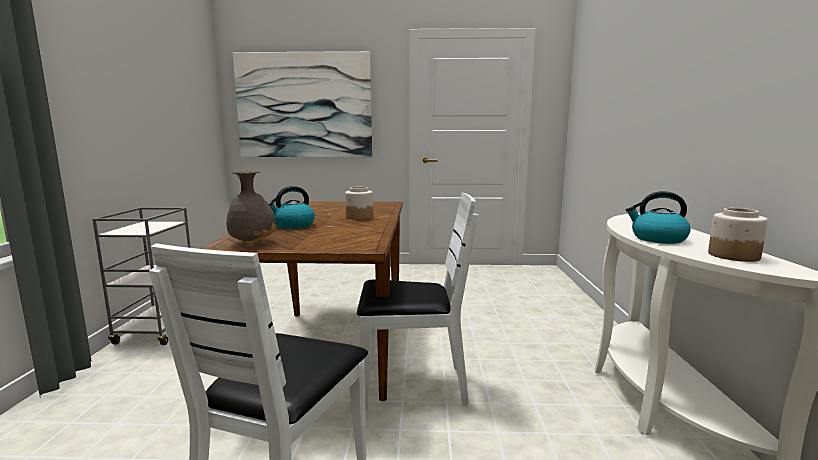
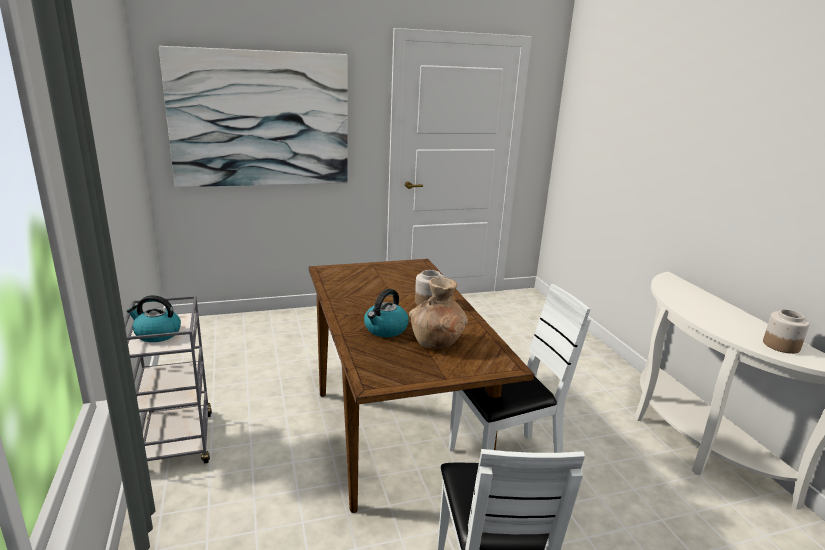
camera: 20 degrees left, 10 degrees up
(253, 243) = (394, 372): grey vase -> none
(325, 233) = (437, 341): none -> brown vase
(657, 239) = (716, 323): kettle -> kettle (157, 334)

